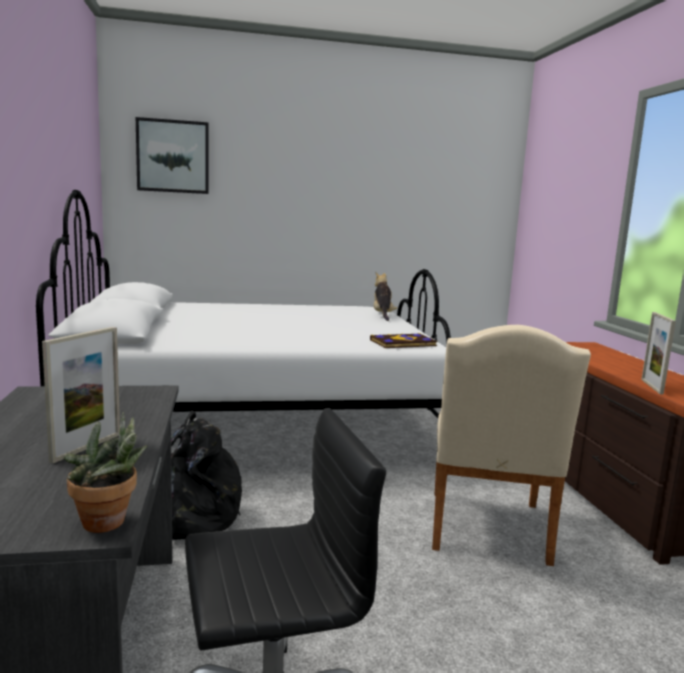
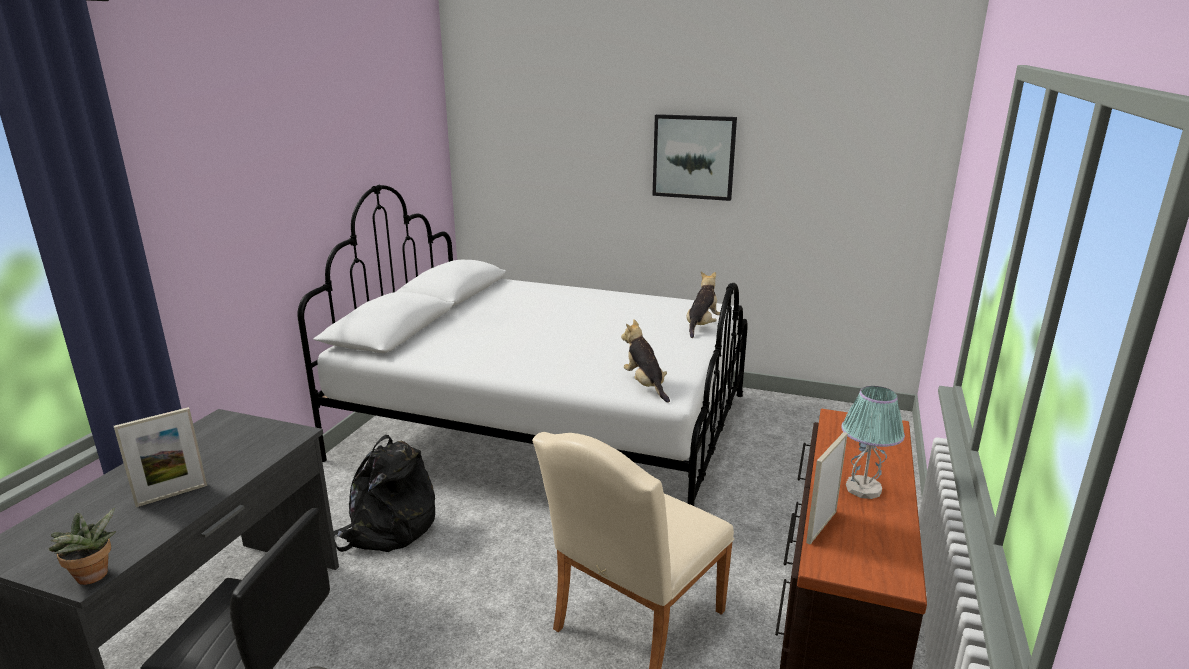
camera: 30 degrees right, 10 degrees up
(173, 156) = (512, 122): picture -> picture (694, 157)
(403, 343) = (645, 385): book -> plush toy
(636, 369) = (863, 489): none -> table lamp

